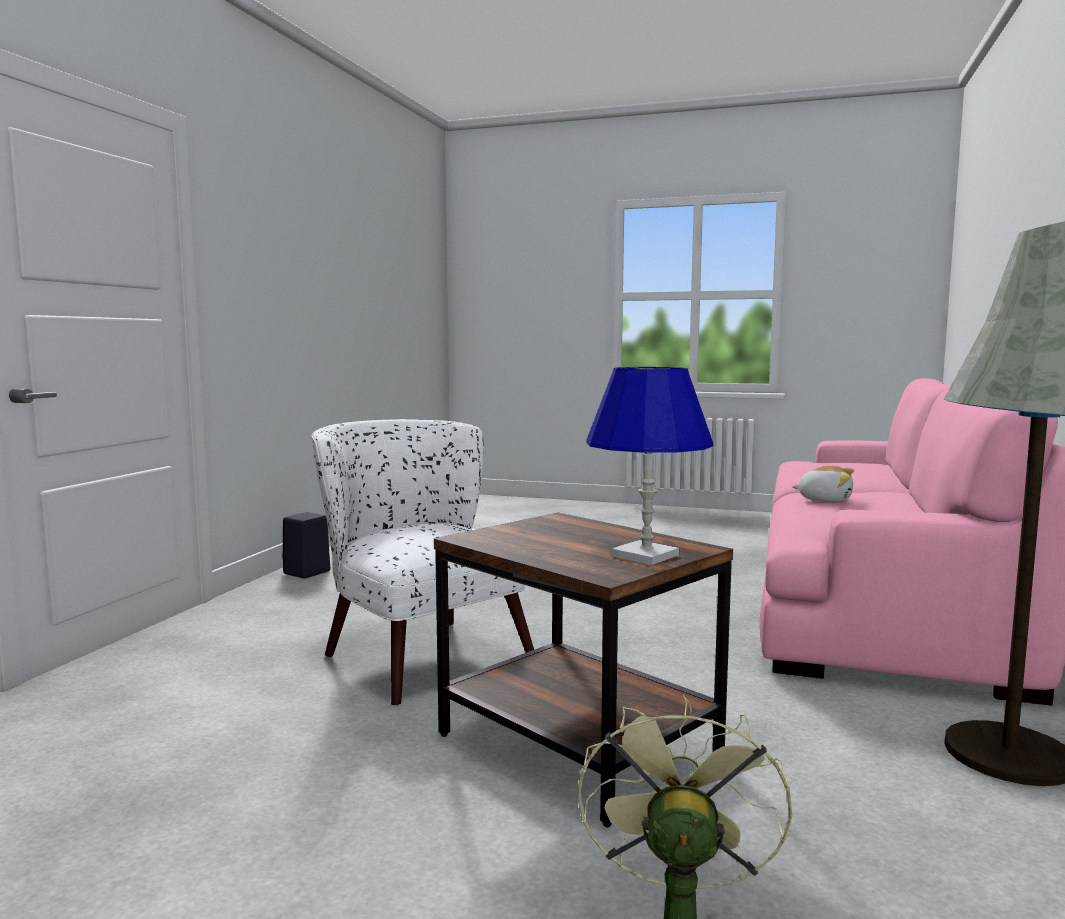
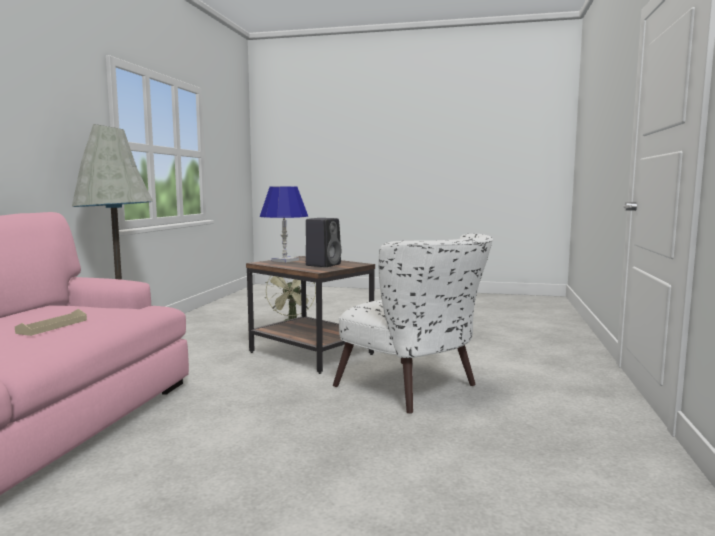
camera: 175 degrees right, 0 degrees up
(306, 573) = (665, 490): black speaker -> black speaker (323, 265)
(825, 500) = (52, 326): plush toy -> beige tray

